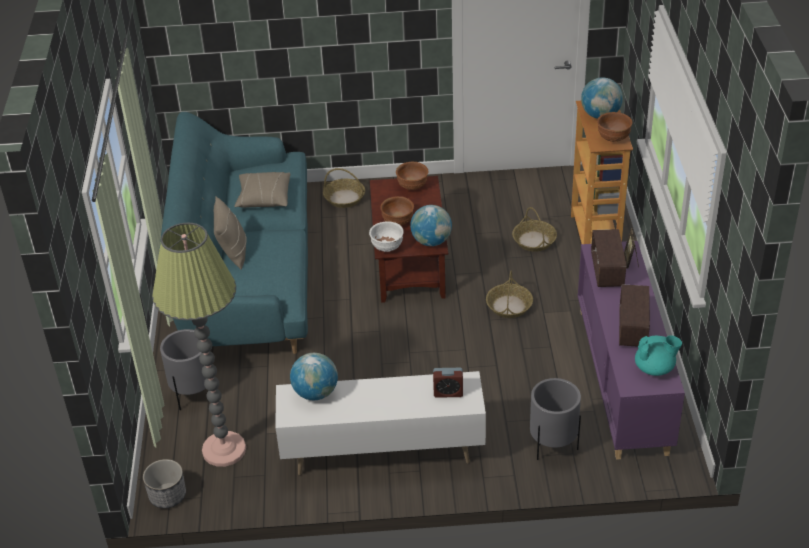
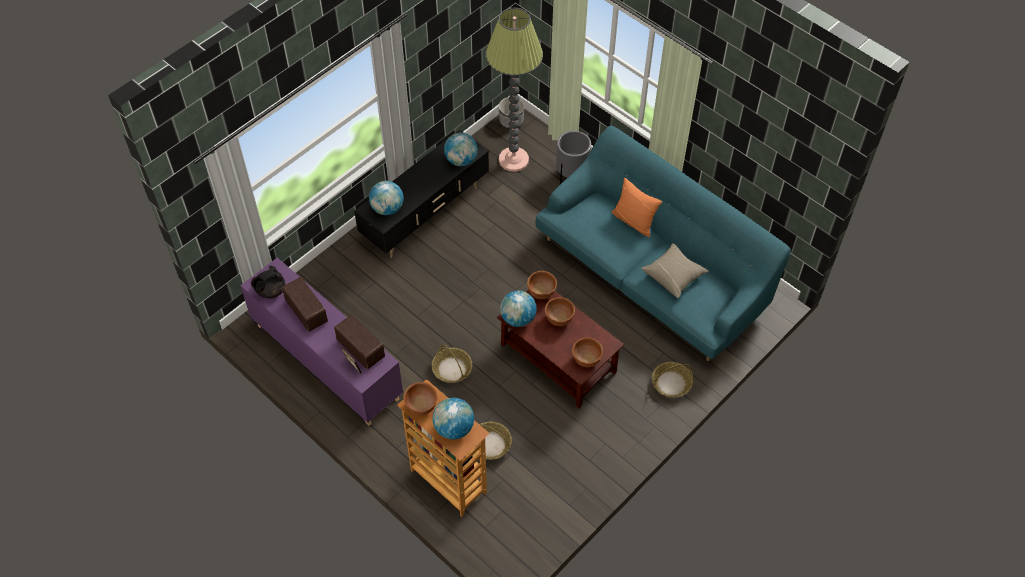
camera: 135 degrees right, 15 degrees up
(233, 252) = (634, 221): beige pillow -> orange pillow
(382, 453) = (426, 215): white tv stand -> black tv stand
(387, 247) = (541, 292): white bowl -> brown bowl
(448, 392) = (387, 208): alarm clock -> globe
(553, 445) = (333, 285): grey planter -> none
(655, 368) = (270, 290): turquoise teapot -> black teapot

